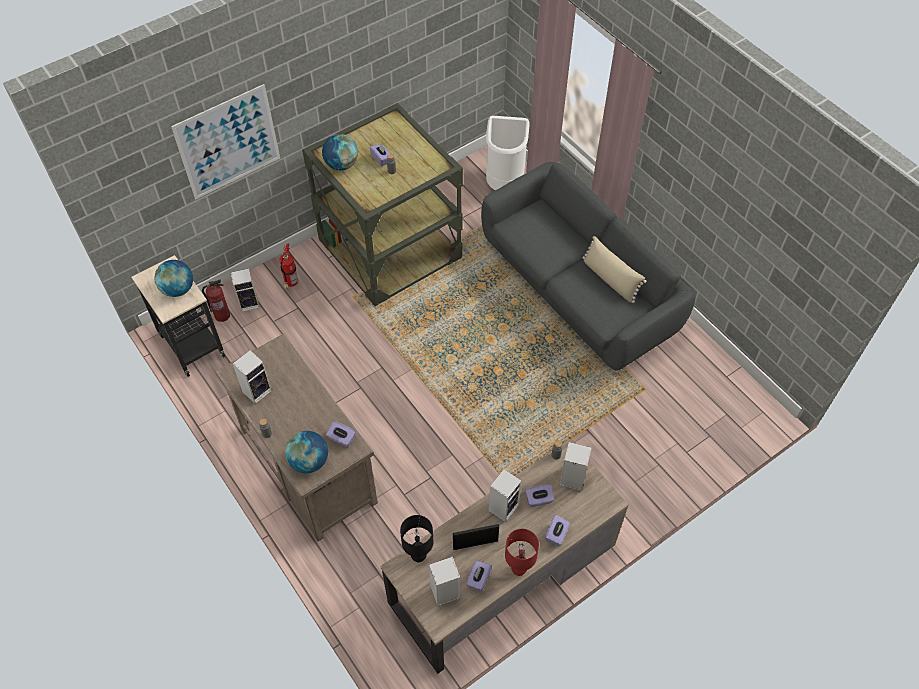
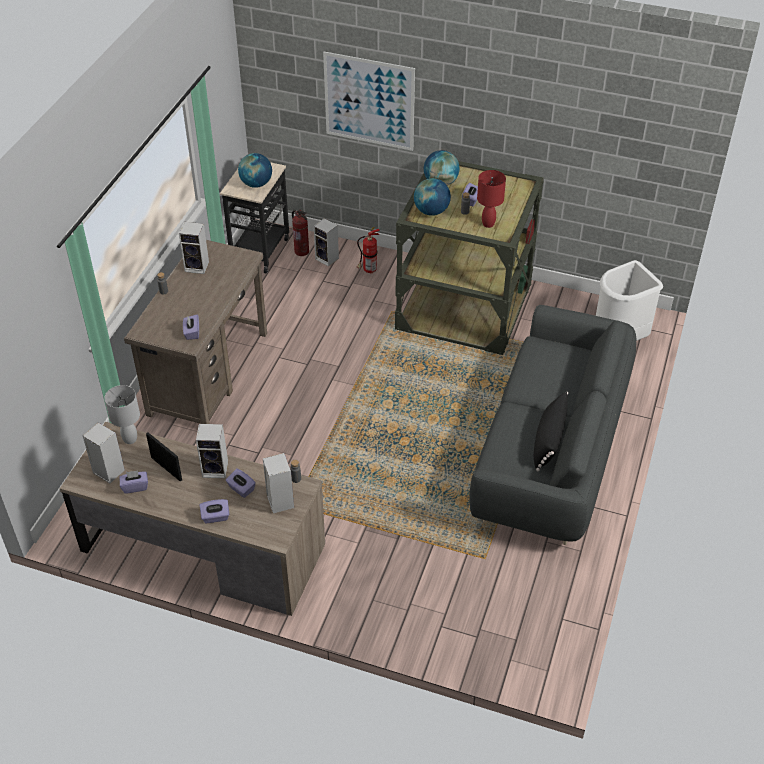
camera: 55 degrees right, 10 degrees down
(309, 461) = (157, 326): globe -> globe (431, 211)
(418, 556) = (130, 439): black table lamp -> white table lamp
(519, 569) = (163, 508): red table lamp -> red table lamp (488, 224)
(610, 279) = (548, 441): beige pillow -> black pillow

